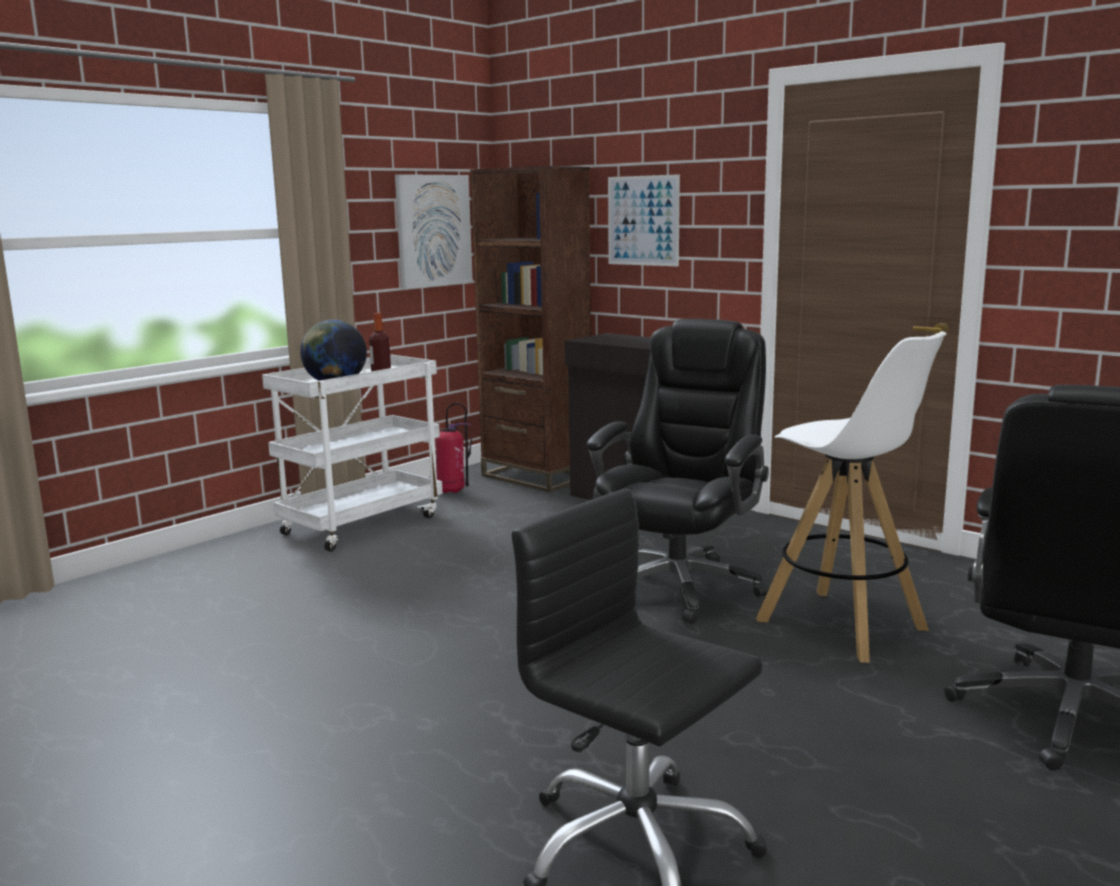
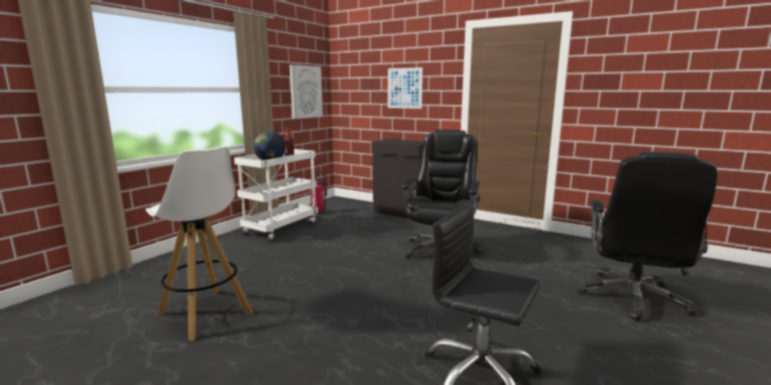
camera: 10 degrees left, 0 degrees up
(536, 476) = (354, 204): brown bookcase -> none
(843, 625) = (518, 263): white stool -> white stool (206, 313)

